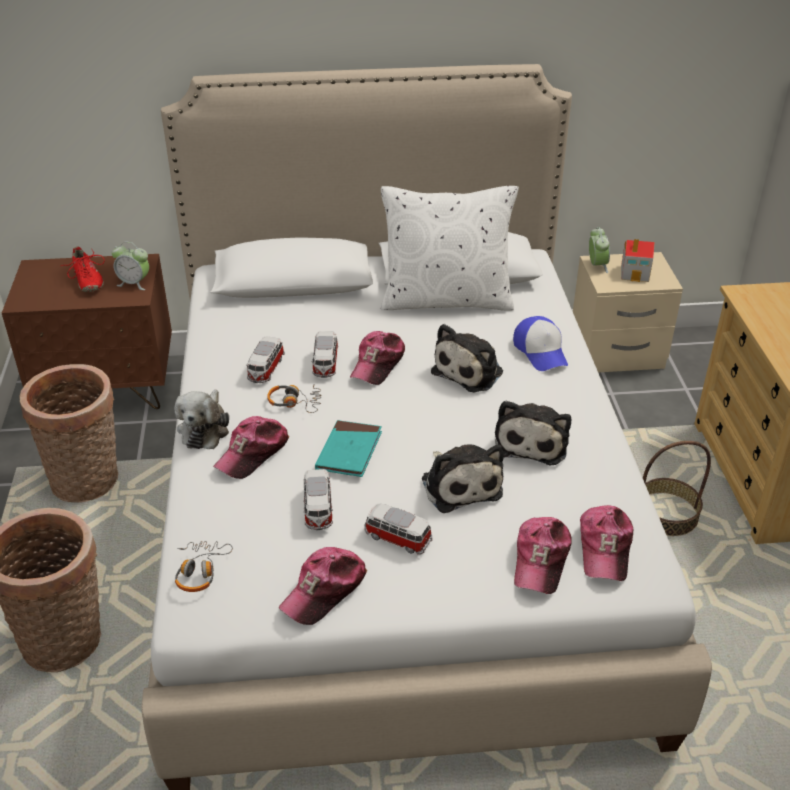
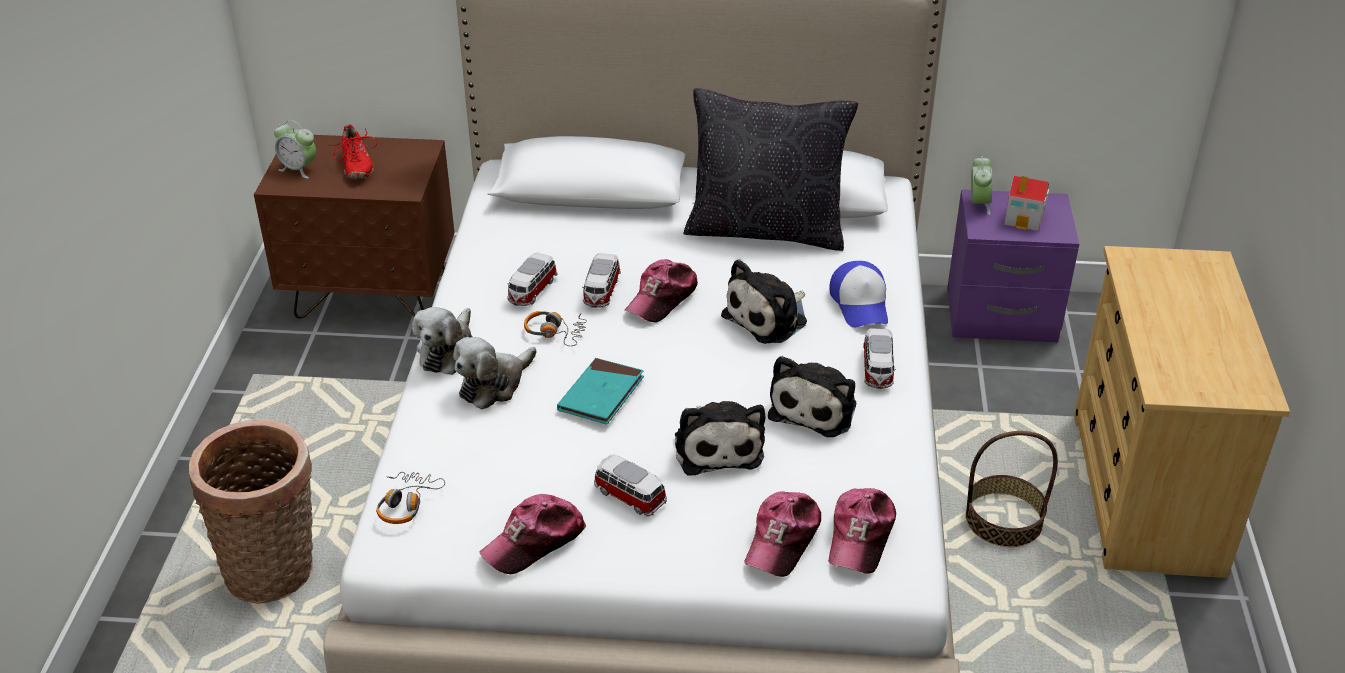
camera: 10 degrees right, 0 degrees up
(89, 482) = (330, 400): basket -> none
(134, 283) = (408, 174): alarm clock -> alarm clock (299, 169)
(253, 453) = (494, 384): cap -> plush toy
(318, 509) = (549, 454): toy car -> toy car (877, 370)
(446, 299) = (766, 229): white pillow -> black pillow
(617, 354) = (1001, 317): beige nightstand -> purple nightstand

